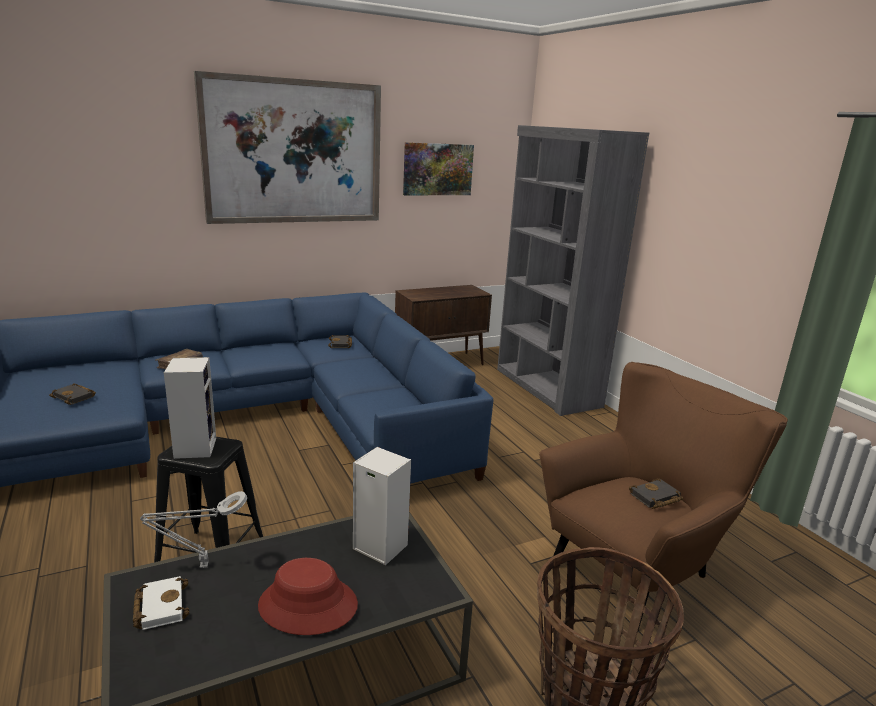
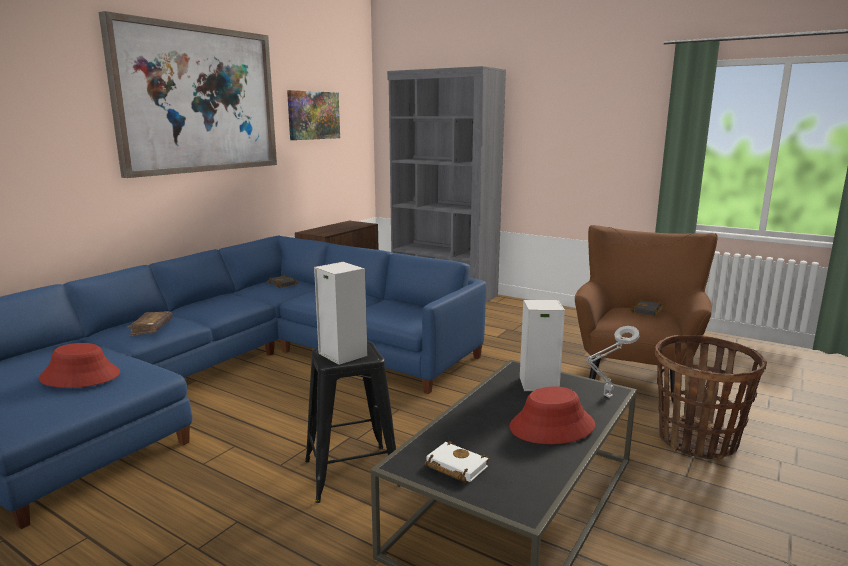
camera: 30 degrees left, 5 degrees down
(75, 397) = (80, 376): black book -> red hat
(200, 566) = (438, 436): grey table lamp -> grey table lamp (606, 397)

